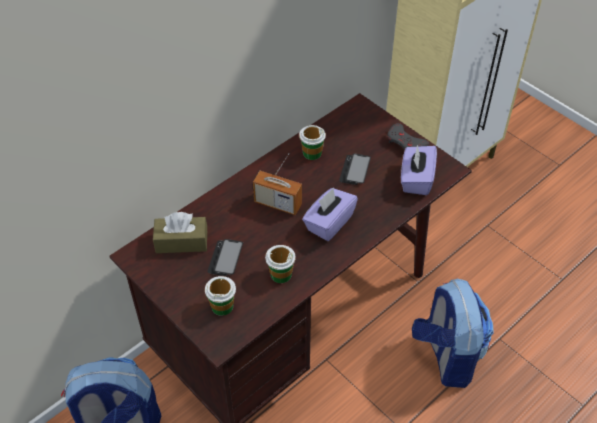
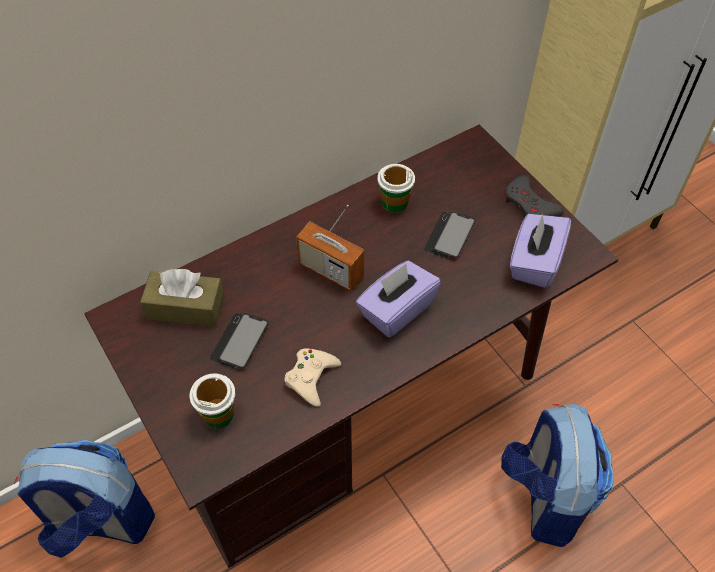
camera: 10 degrees right, 5 degrees up
(280, 274) = (311, 378): cup -> beige game controller

